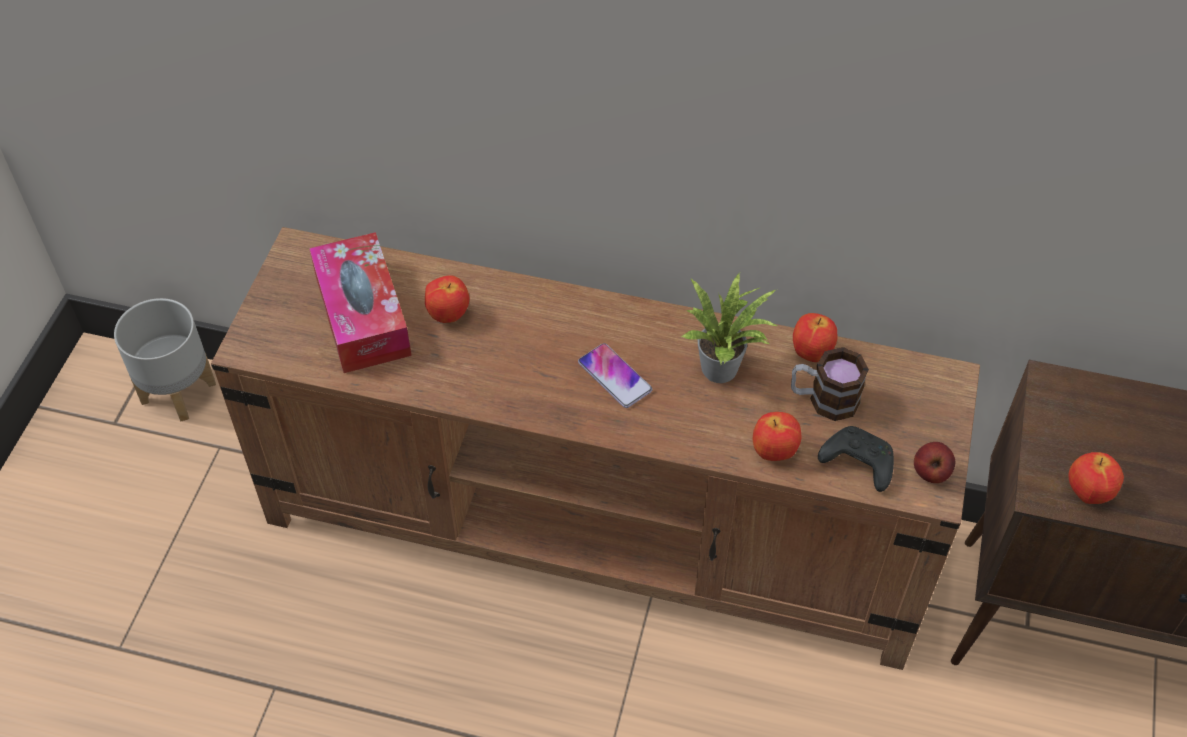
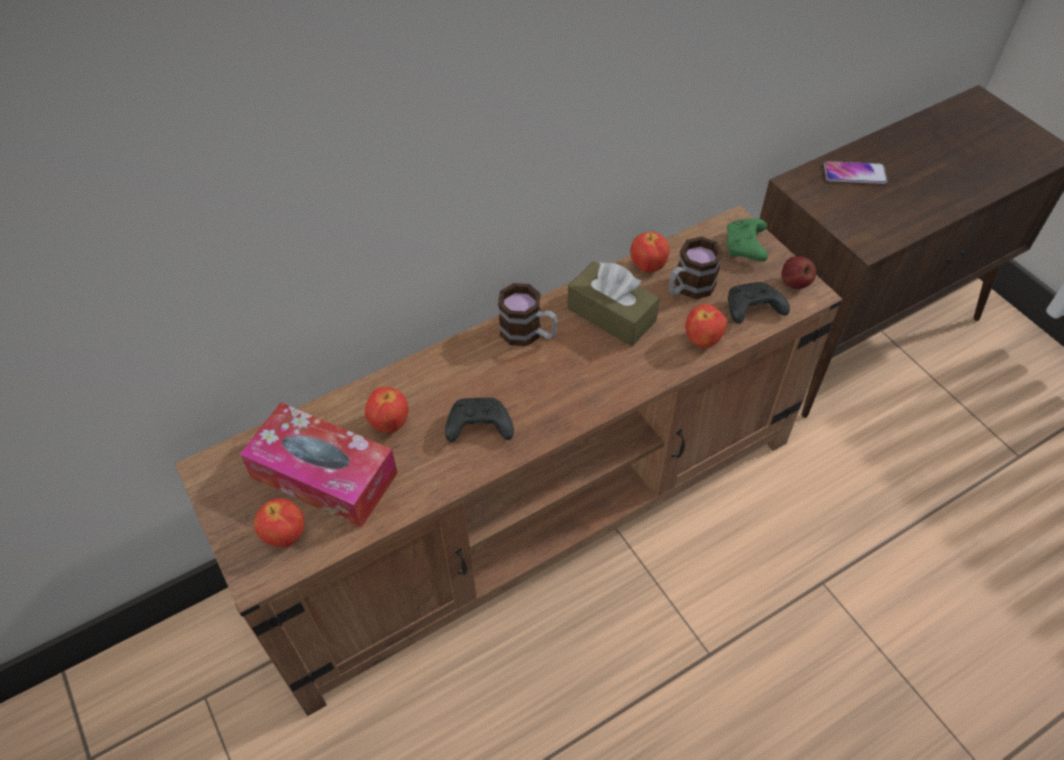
camera: 45 degrees left, 0 degrees up
(179, 390) = (121, 686): grey planter -> none
(506, 370) = (477, 427): none -> black game controller
(615, 376) = (553, 373): phone -> phone (854, 174)
(636, 329) = (528, 333): none -> mug
(724, 368) = (611, 315): potted plant -> brown tissue box
(929, 406) = (745, 247): none -> green game controller
(1087, 493) = (886, 228): apple -> apple (285, 536)

